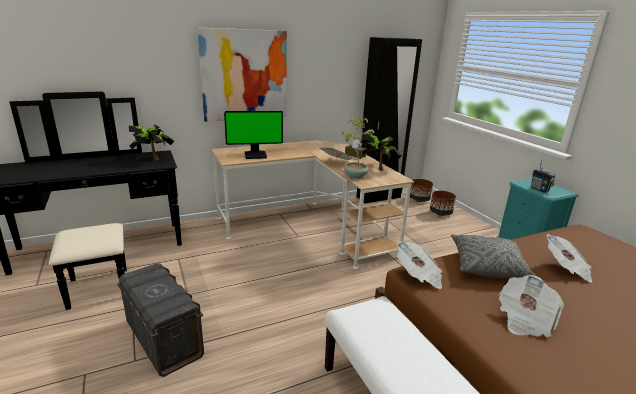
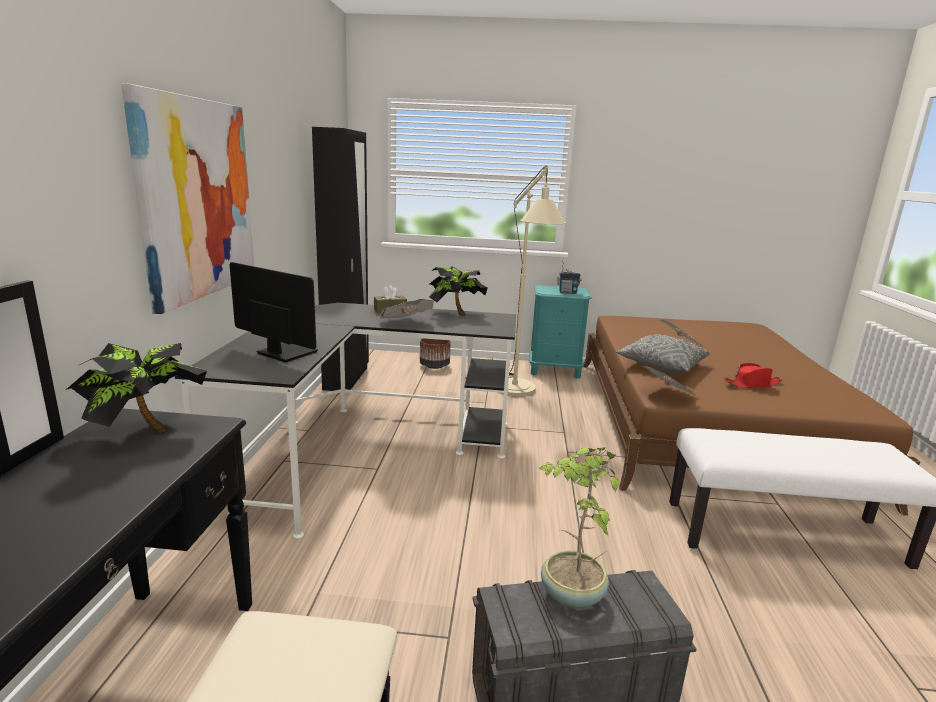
camera: 60 degrees left, 5 degrees down
(255, 155) = (284, 353): monitor -> monitor turned 75 degrees counterclockwise
(310, 226) = (361, 450): beige desk -> black desk
(355, 176) = (468, 329): potted plant -> potted plant (570, 595)
(419, 200) = (388, 362): brown planter -> none
(453, 251) = (517, 393): none -> beige floor lamp
(524, 319) = (752, 384): newspaper -> red hat

